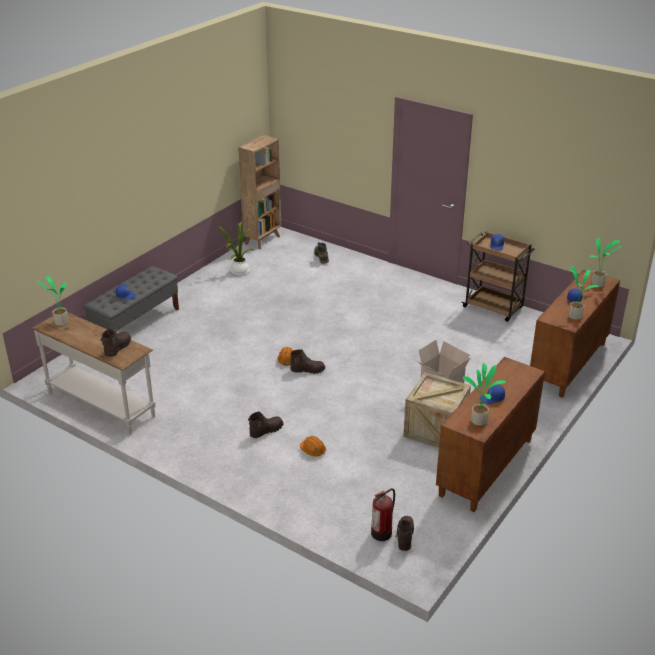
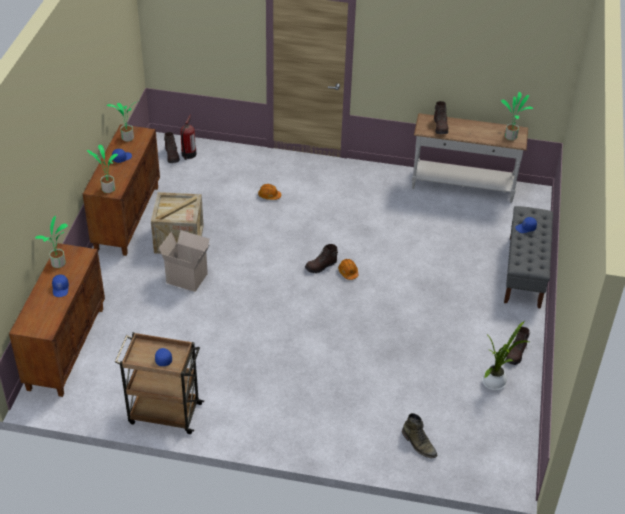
camera: 155 degrees right, 10 degrees up
(263, 240) = (518, 455): brown bookcase -> none
(266, 430) = (316, 201): brown boot -> brown boot (516, 354)
(598, 284) = (34, 318): potted plant -> potted plant (107, 189)

